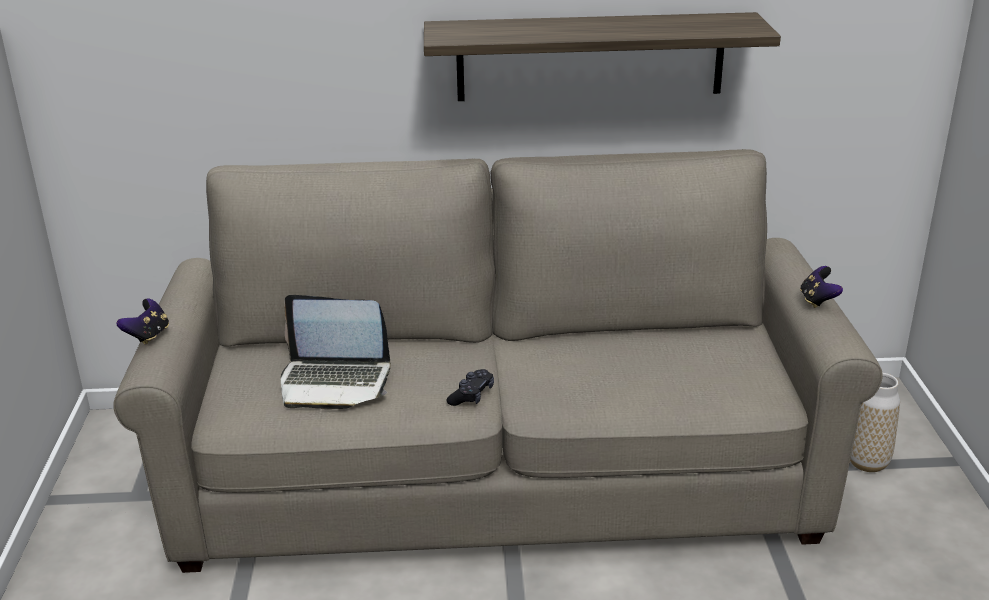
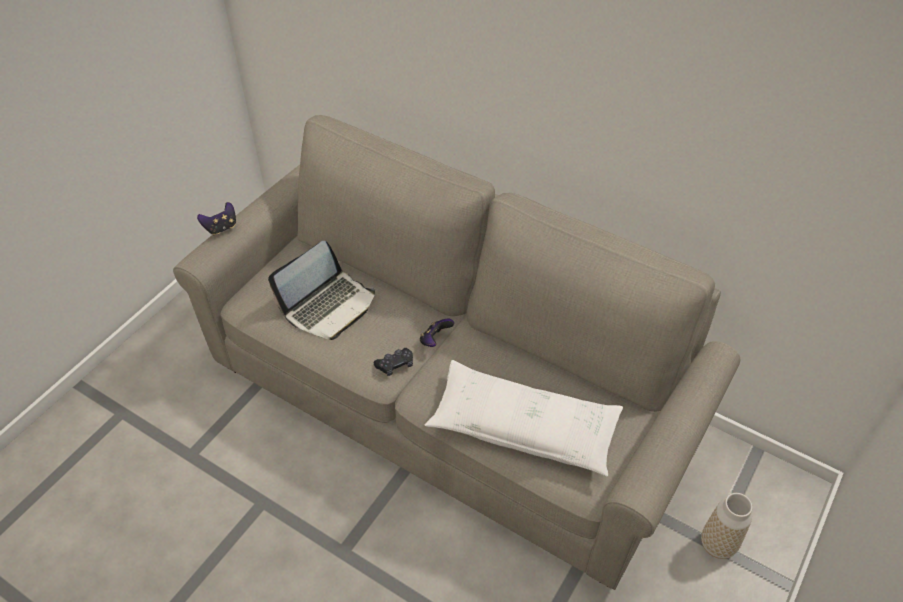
camera: 35 degrees right, 20 degrees up
(335, 382) = (328, 306): laptop -> laptop turned 90 degrees counterclockwise
(590, 57) = (608, 139): shelf -> none
(660, 385) = (524, 427): none -> white pillow
(817, 301) = (669, 435): game controller -> game controller (435, 340)

